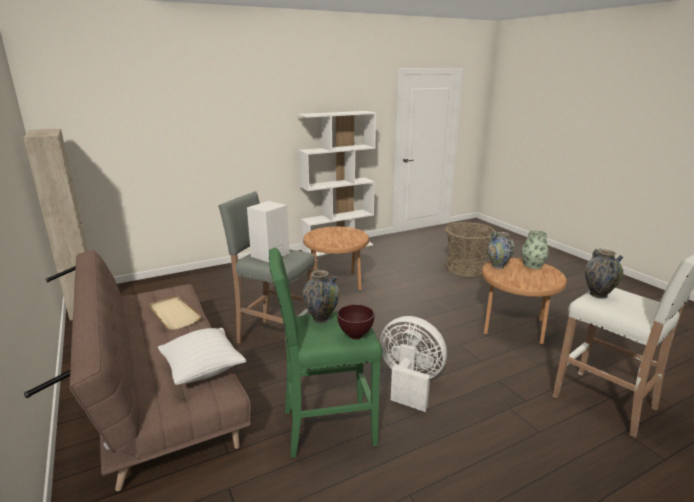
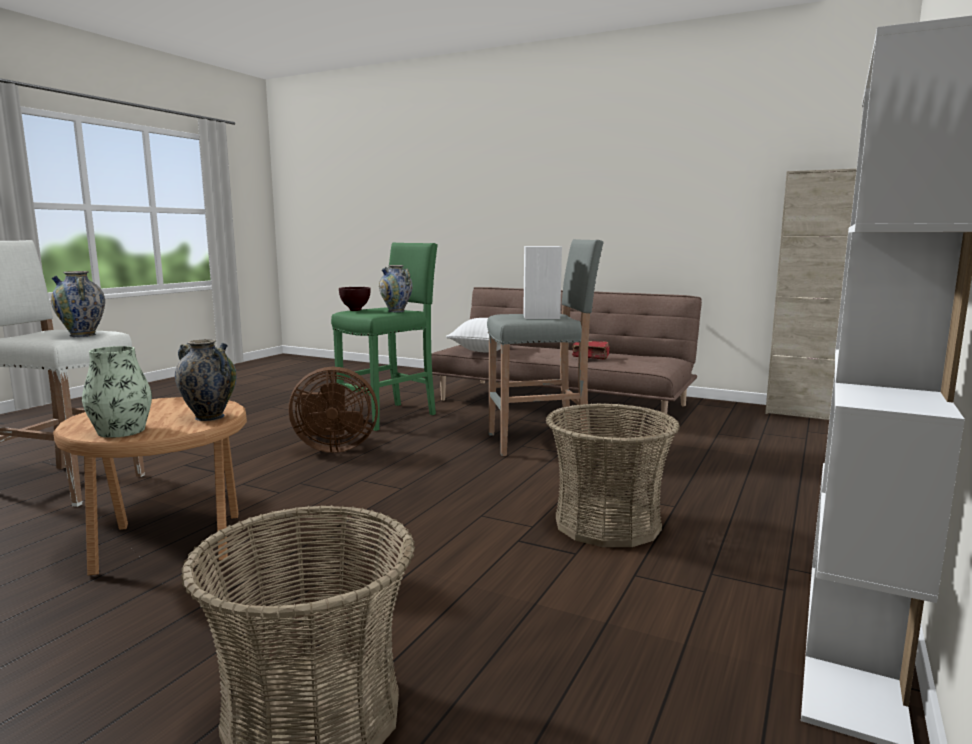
camera: 145 degrees right, 10 degrees down
(173, 314) = (591, 357): beige tray -> red book
(336, 283) = (607, 524): brown side table -> basket
(409, 383) = (333, 448): white fan -> brown fan

